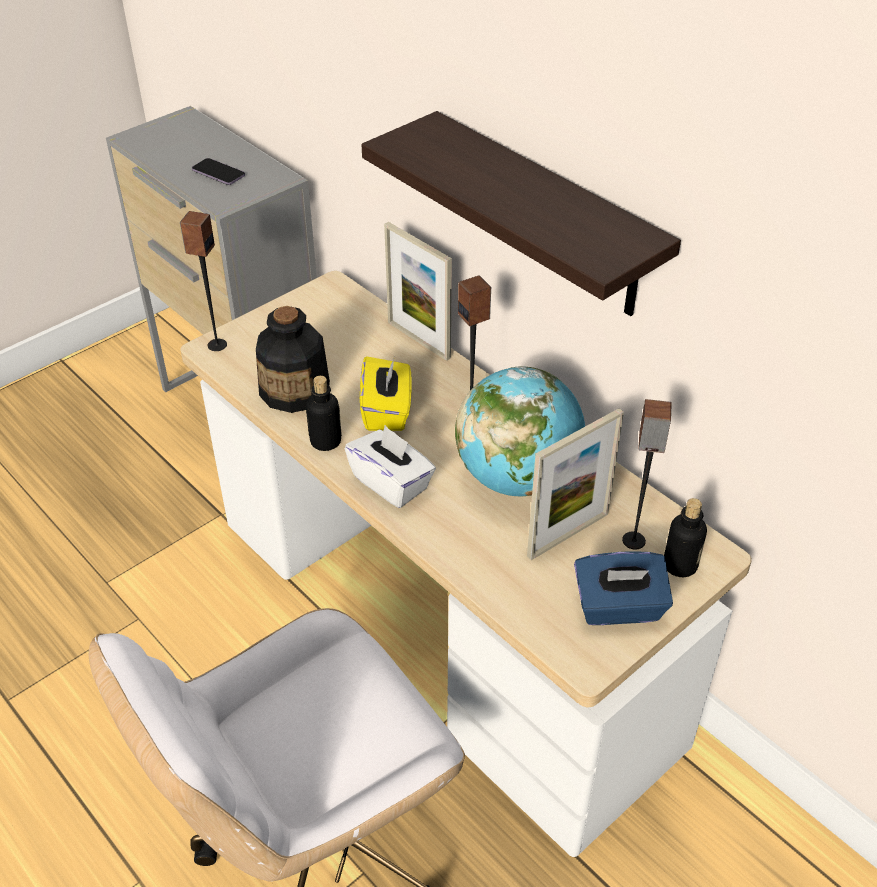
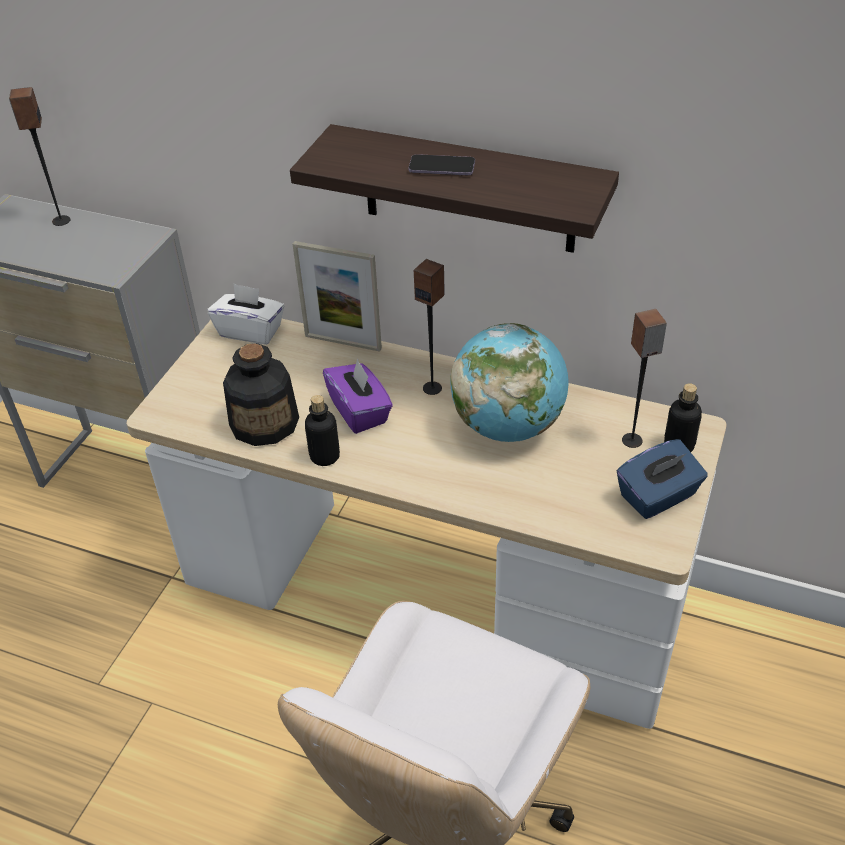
camera: 25 degrees left, 0 degrees up
(216, 345) = (160, 409): speaker -> speaker (60, 221)
(218, 173) = (85, 248): phone -> phone (442, 167)
(387, 411) = (359, 411): yellow tissue box -> purple tissue box
(391, 483) = (408, 469): white tissue box -> white tissue box (250, 331)
(568, 535) = (579, 456): picture frame -> none

